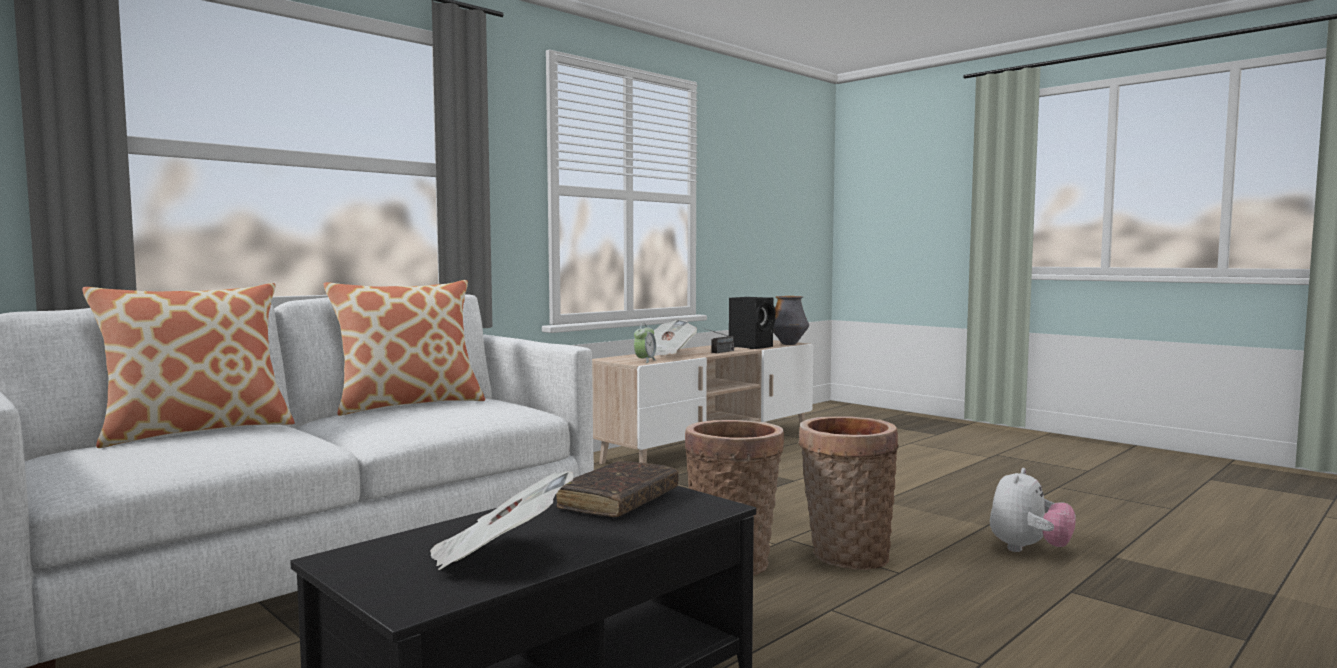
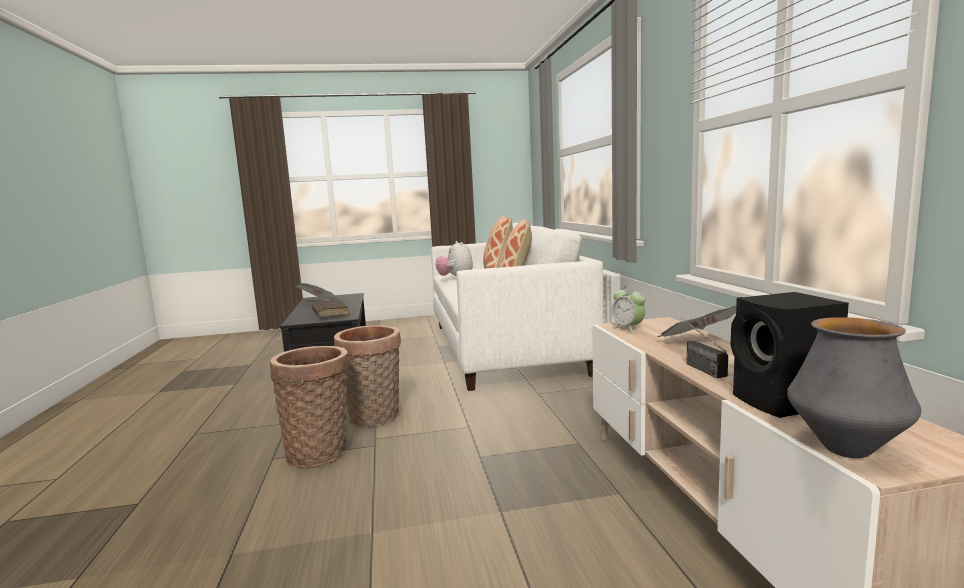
camera: 125 degrees right, 5 degrees up
(1028, 549) = (176, 537): plush toy -> plush toy (455, 278)

